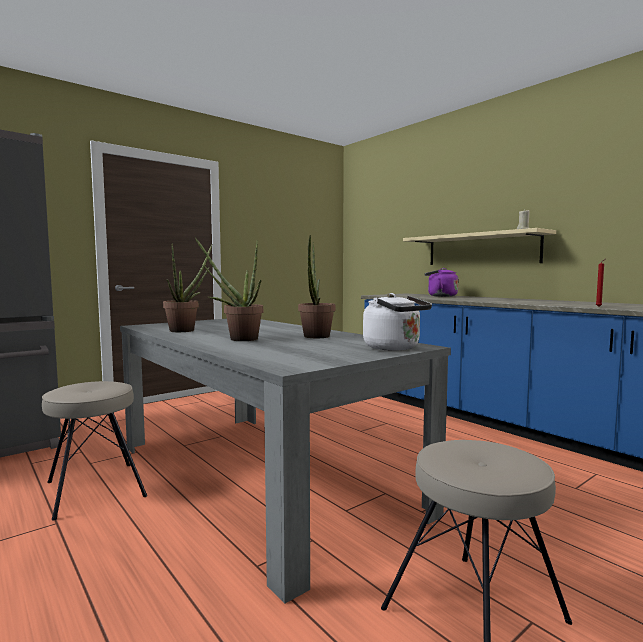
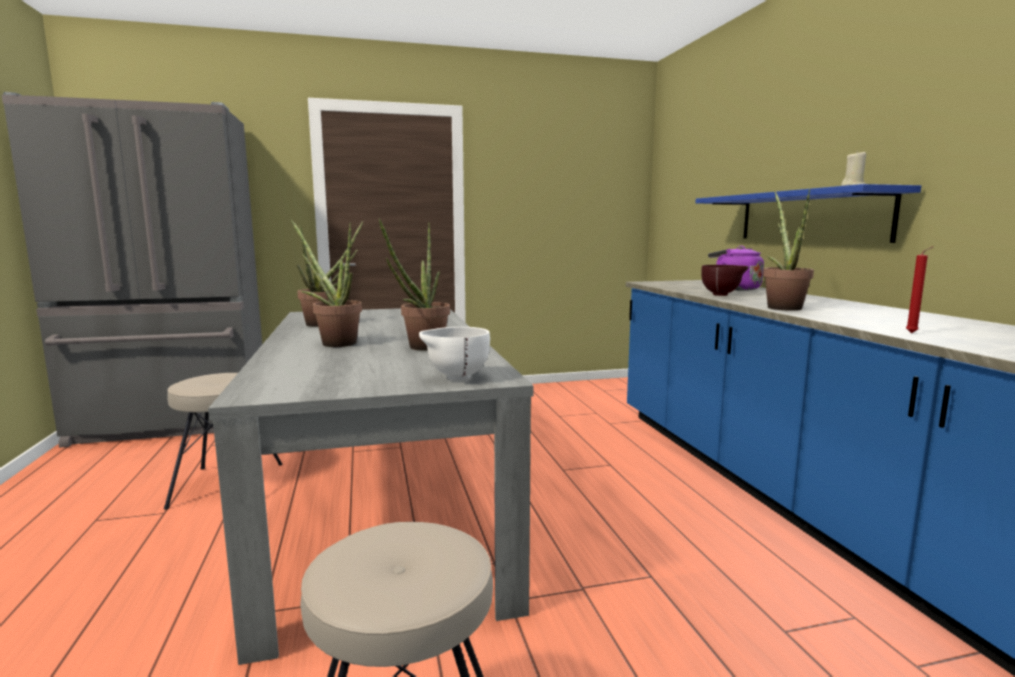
camera: 25 degrees right, 5 degrees up
(394, 348) = (455, 378): white kettle -> white bowl
(447, 298) = (722, 295): none -> brown bowl
(481, 249) = (809, 217): beige shelf -> blue shelf
(500, 301) = (781, 307): none -> potted plant

